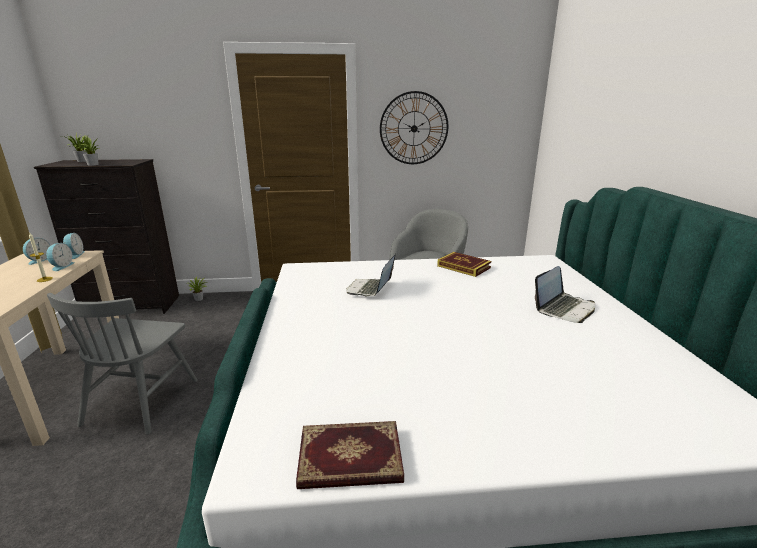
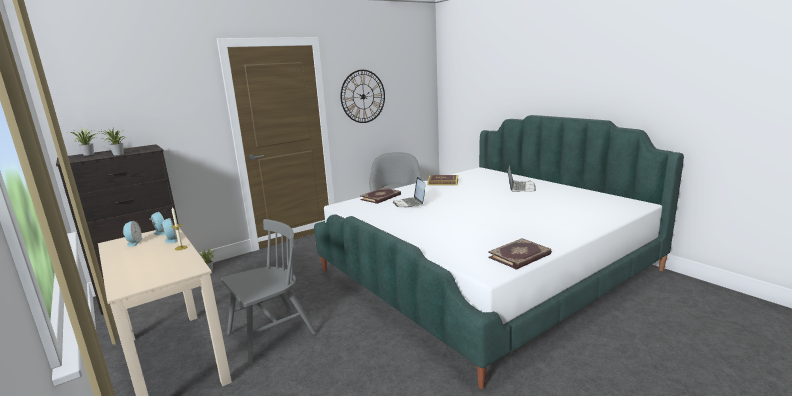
camera: 30 degrees left, 5 degrees down
(141, 401) = (271, 334): grey chair -> grey chair turned 105 degrees counterclockwise
(355, 269) = (381, 197): none -> book

